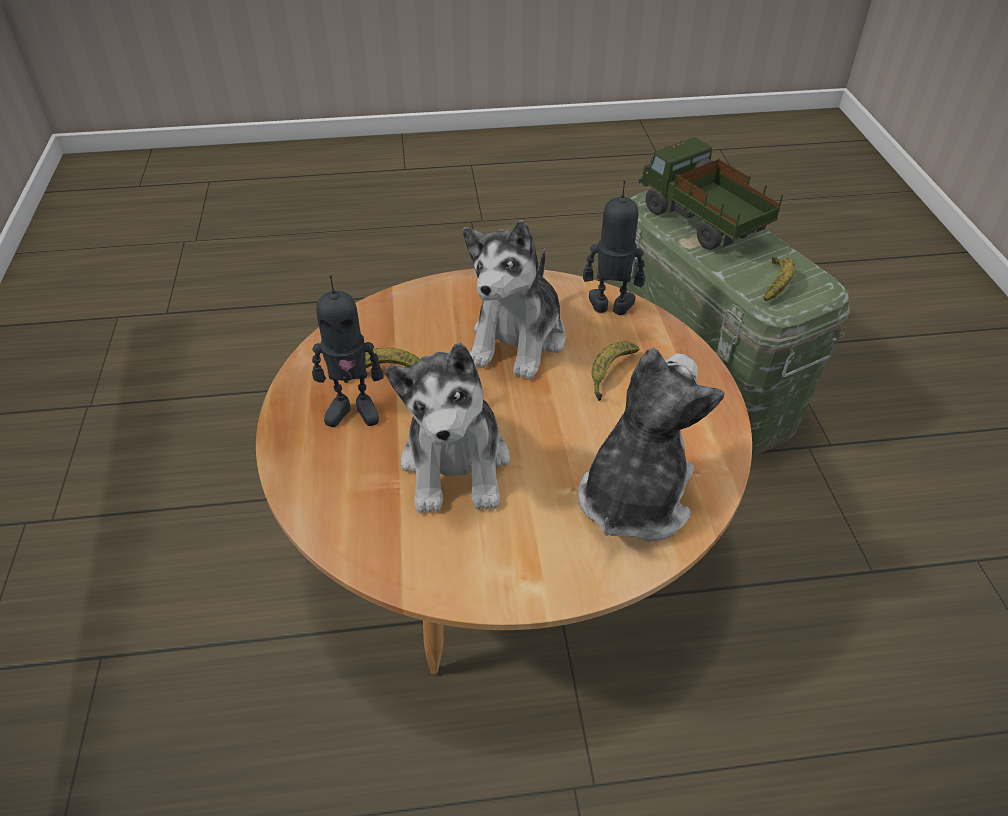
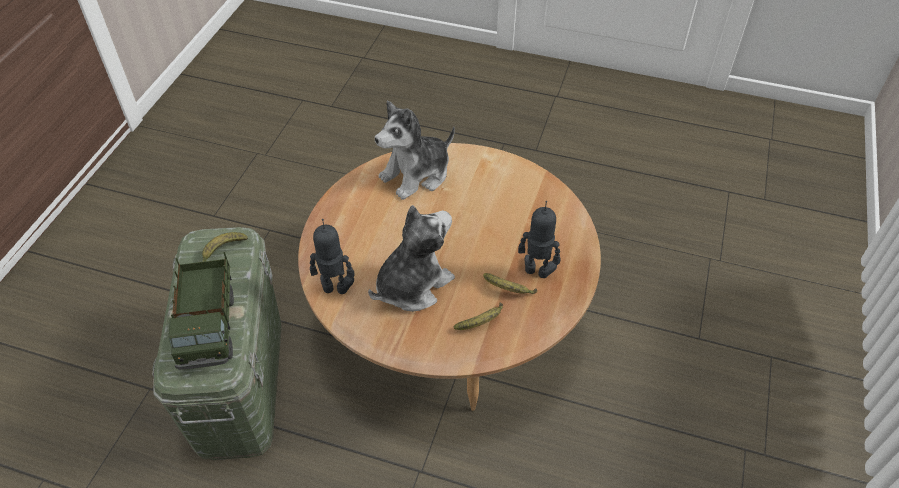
camera: 155 degrees left, 5 degrees up
(456, 464) = (493, 219): plush toy -> none
(609, 374) = (375, 241): banana -> banana (481, 322)
(610, 308) = (335, 288): toy robot -> toy robot turned 150 degrees clockwise

